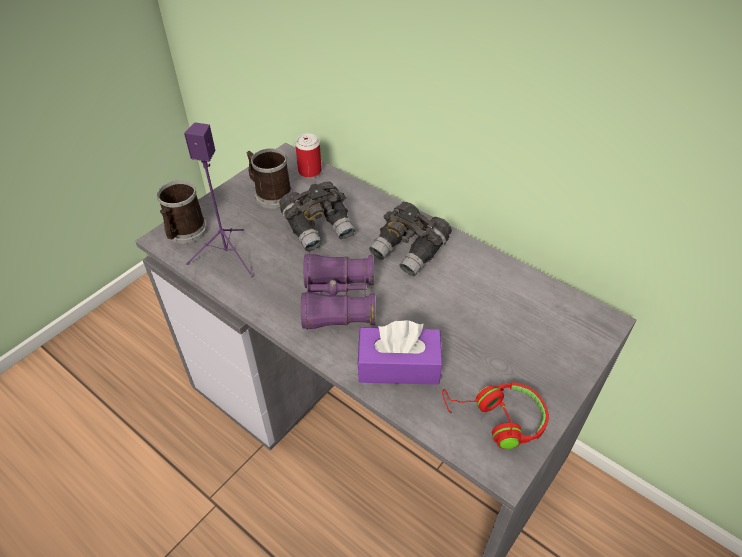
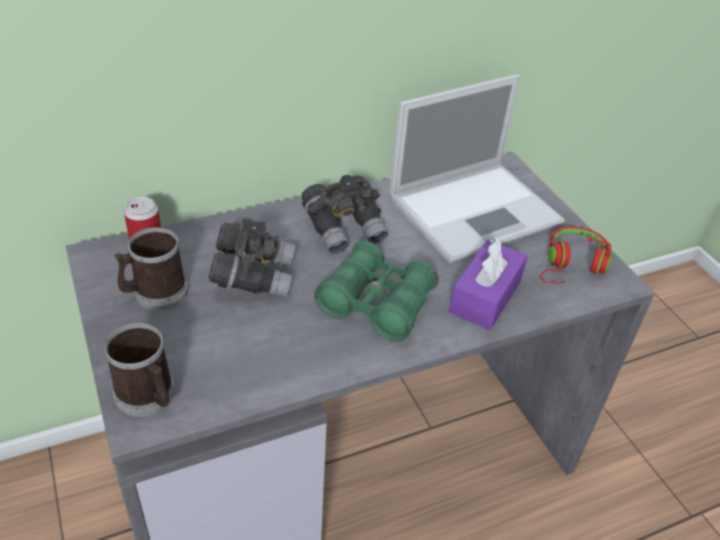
camera: 65 degrees left, 5 degrees down
(228, 256) = (232, 368): purple speaker -> none
(338, 301) = (376, 303): purple binoculars -> green binoculars
(513, 321) = (477, 209): none -> laptop

